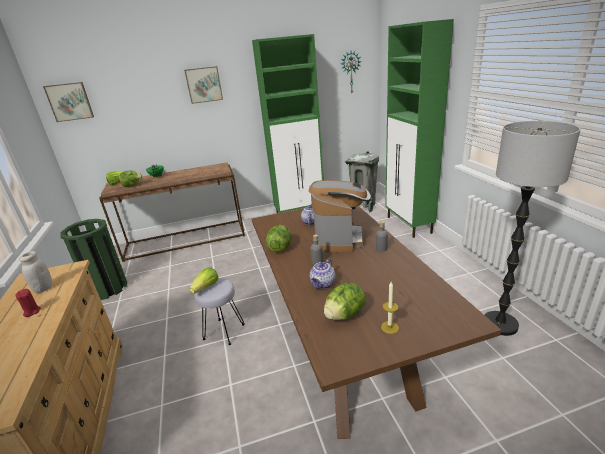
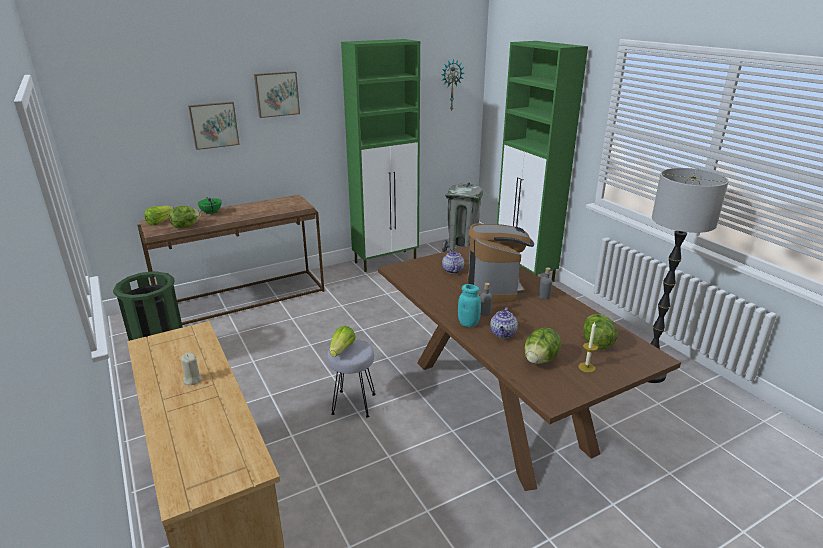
camera: 15 degrees left, 0 degrees up
(32, 312) = (192, 380): red candle -> beige candle
(43, 288) = (181, 355): white jar -> none
(70, 101) = (97, 110): picture -> picture (214, 125)
(280, 248) = (434, 299): lettuce -> lettuce (596, 343)
(296, 272) = (468, 323): none -> turquoise jar

